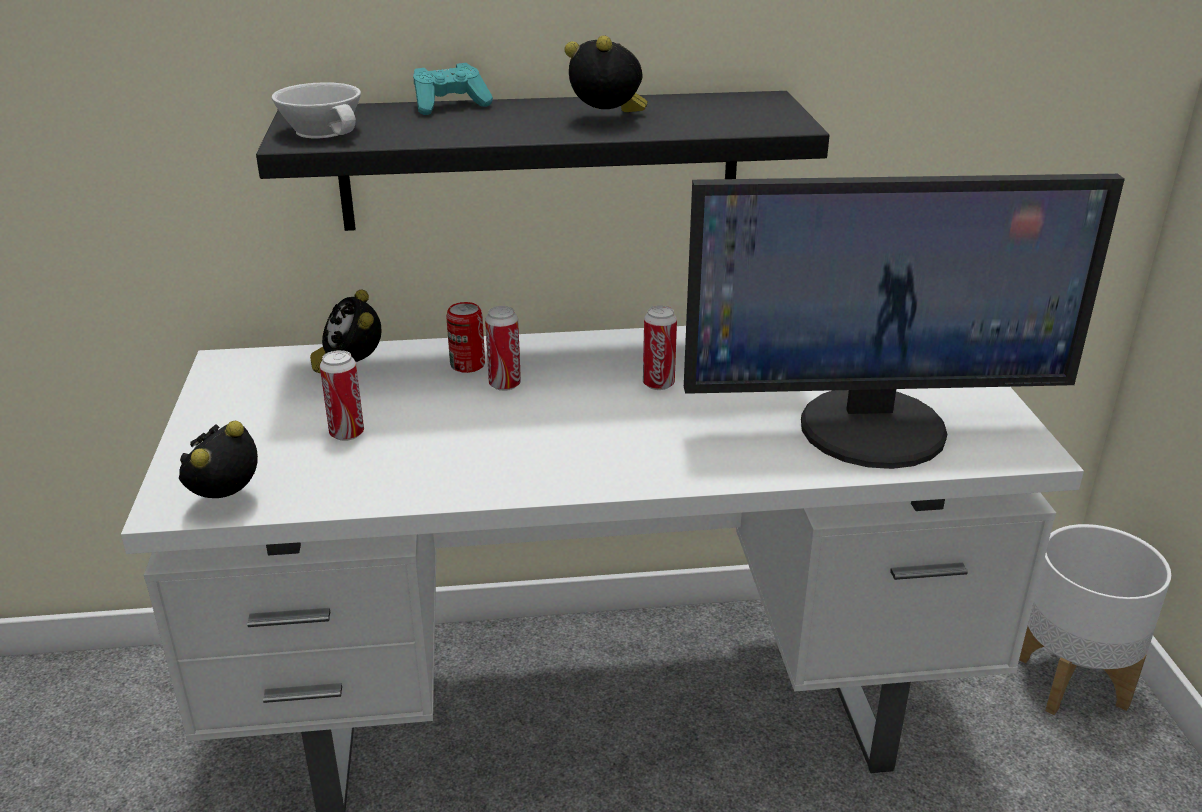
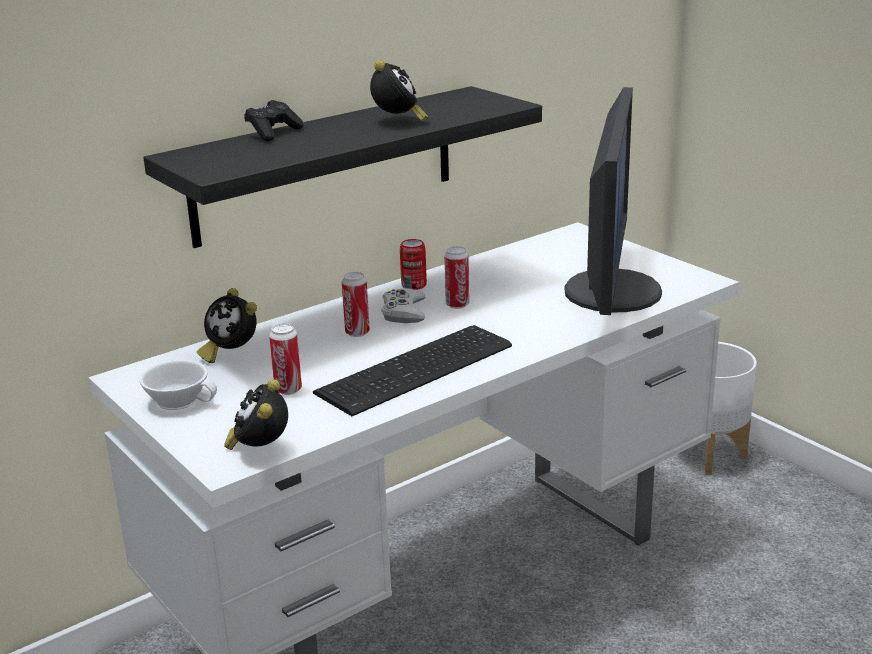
camera: 30 degrees left, 5 degrees down
(325, 131) = (220, 163): white cup -> white cup (180, 399)
(450, 106) = (273, 133): turquoise game controller -> black game controller
(467, 365) = (315, 329): can -> can (414, 285)
(511, 458) = (420, 369): none -> keyboard
(586, 374) = (403, 312): none -> white game controller
(608, 120) = (398, 122): alarm clock -> alarm clock turned 90 degrees clockwise
(872, 427) = (609, 292): monitor -> monitor turned 45 degrees counterclockwise

